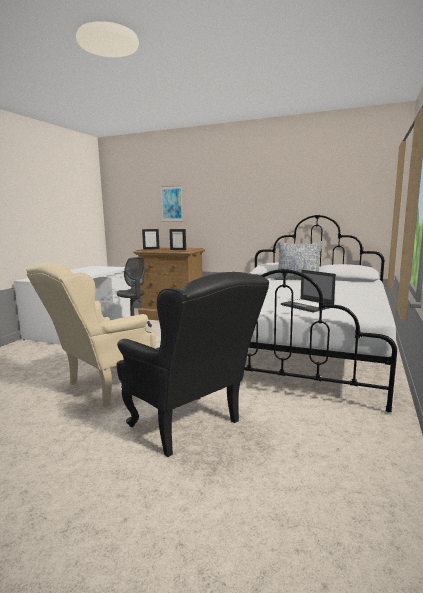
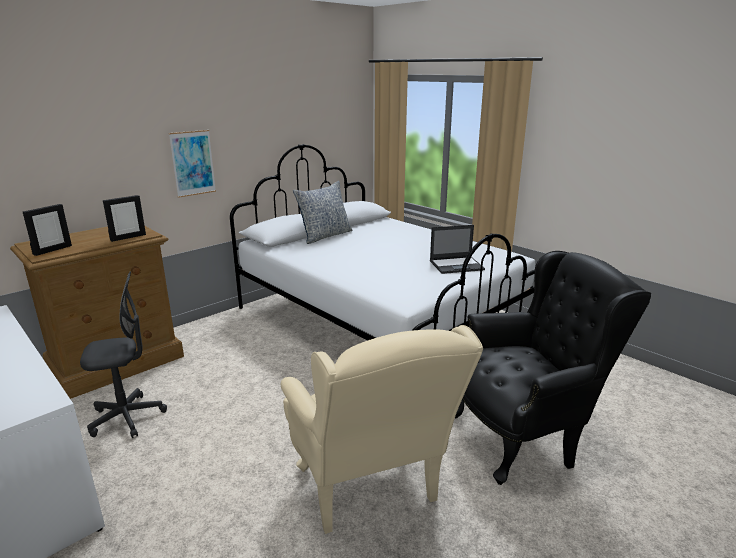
camera: 65 degrees left, 10 degrees up
(172, 204) = (46, 143): picture -> picture (193, 163)

